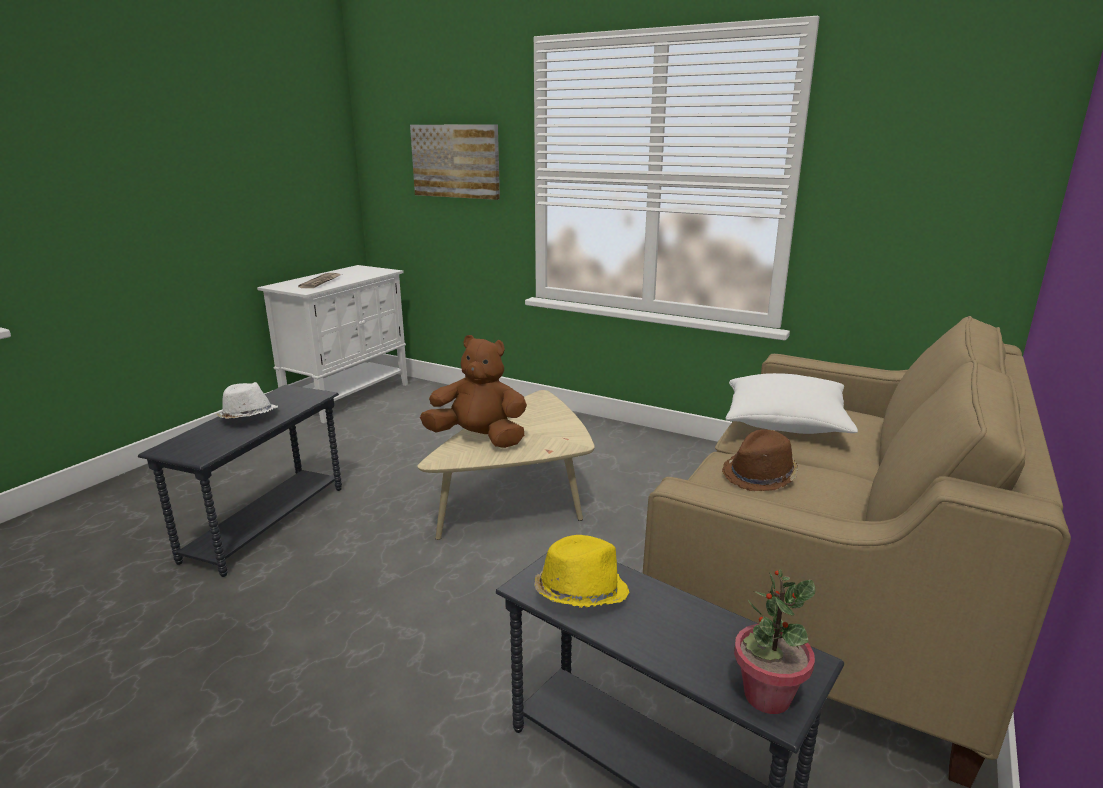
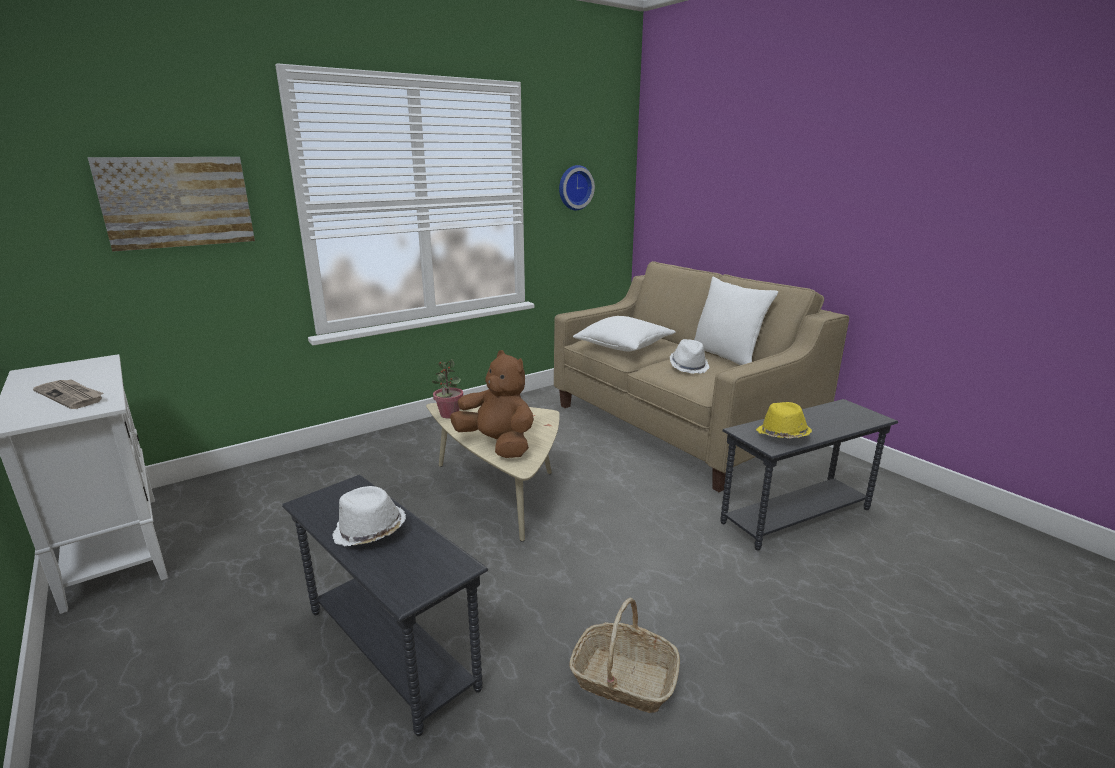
camera: 65 degrees left, 0 degrees up
(241, 653) = (623, 679): none -> basket
(479, 439) = (497, 445): brown plush toy -> brown plush toy turned 90 degrees clockwise
(760, 476) = (689, 366): brown hat -> white hat
(766, 696) = (868, 417): potted plant -> potted plant (449, 414)
(864, 503) = (726, 358): none -> white pillow
(902, 174) = (574, 187): none -> wall clock

